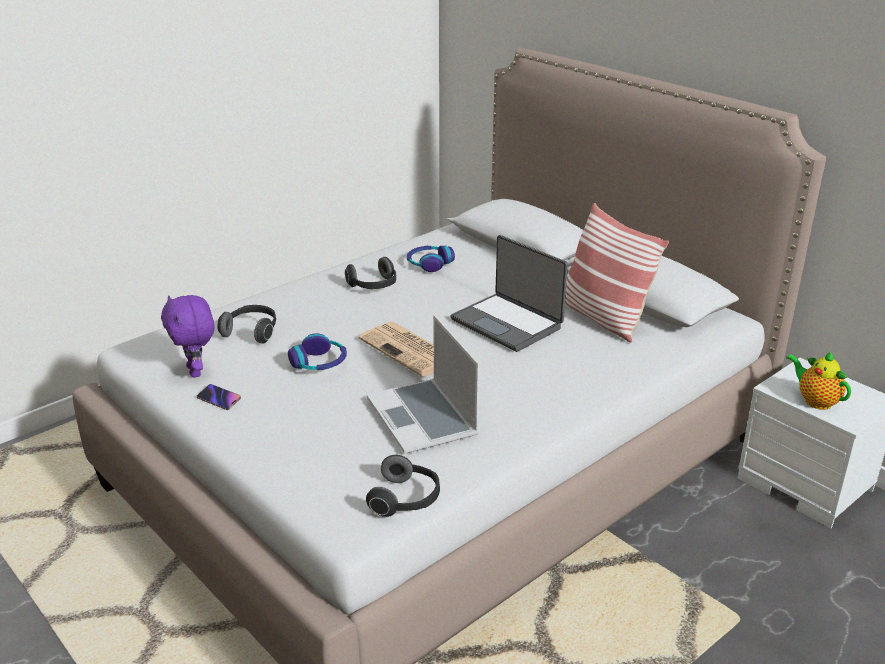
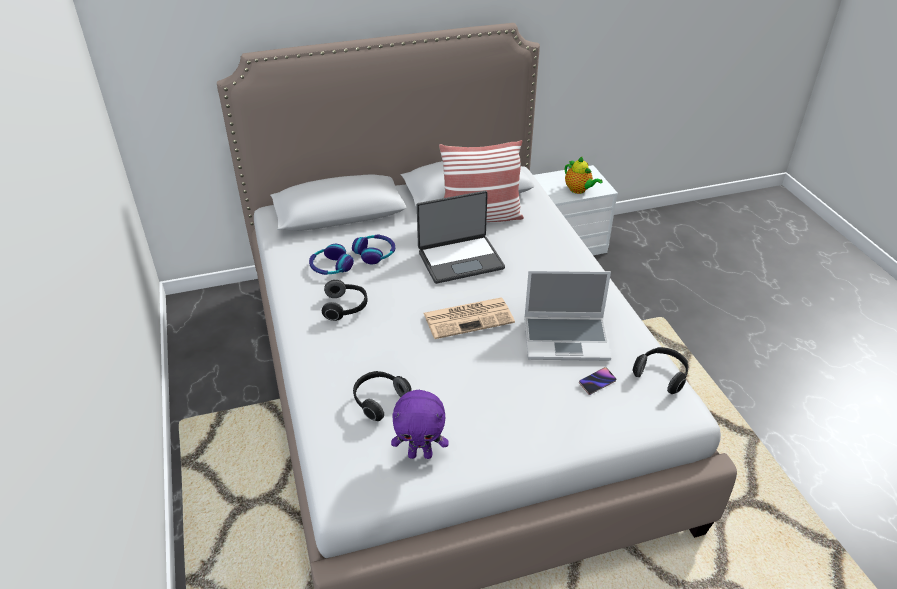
camera: 65 degrees left, 10 degrees up
(219, 399) = (478, 447): phone -> phone (597, 382)
(319, 363) = (458, 371): headphones -> headphones (375, 253)
(815, 401) = (579, 190): teapot -> teapot turned 120 degrees counterclockwise

